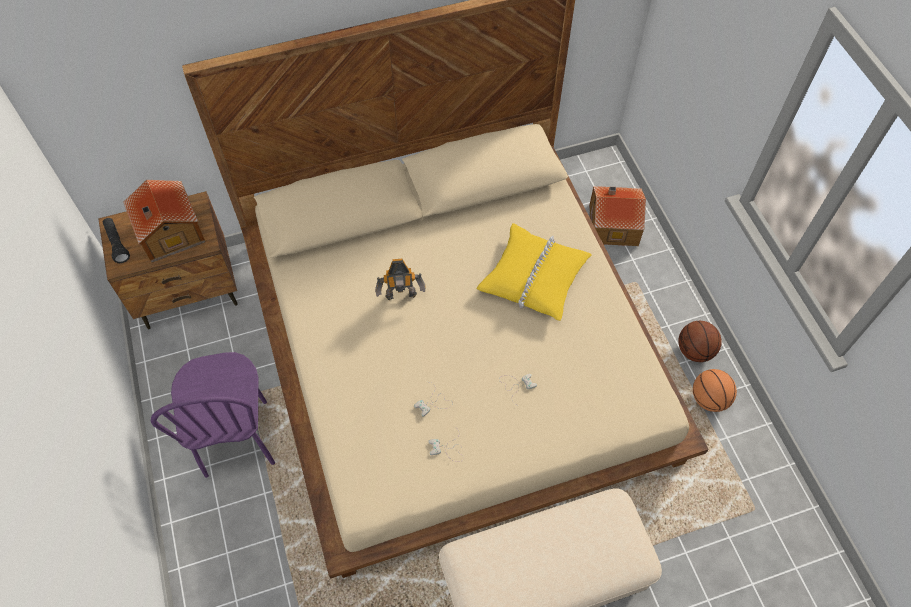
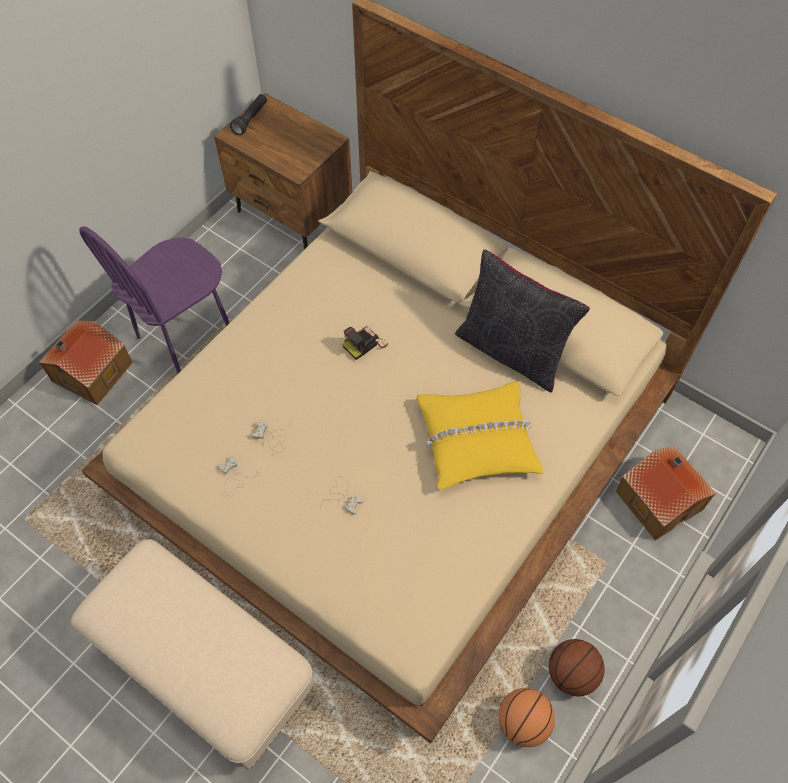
camera: 55 degrees right, 0 degrees up
(169, 233) = (288, 143): toy house -> toy house (90, 372)
(401, 297) = (364, 344): toy robot -> camera
(480, 214) = (512, 351): none -> black pillow

